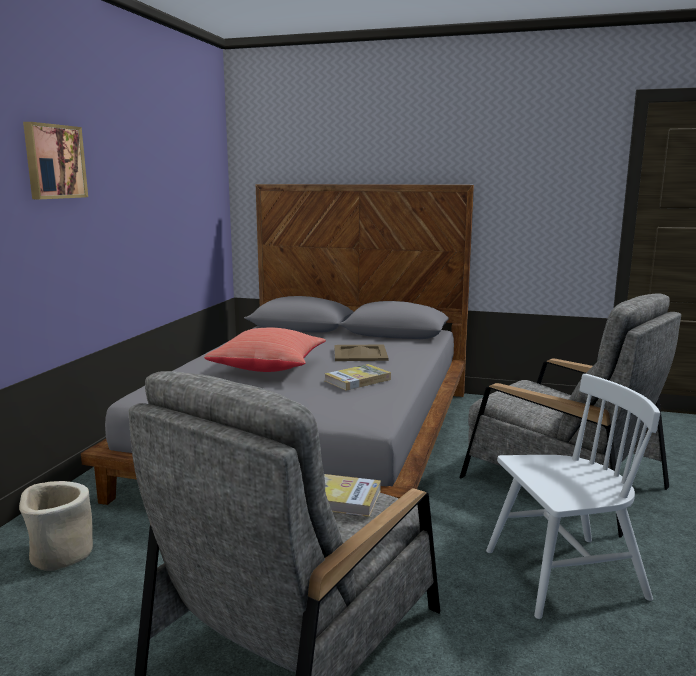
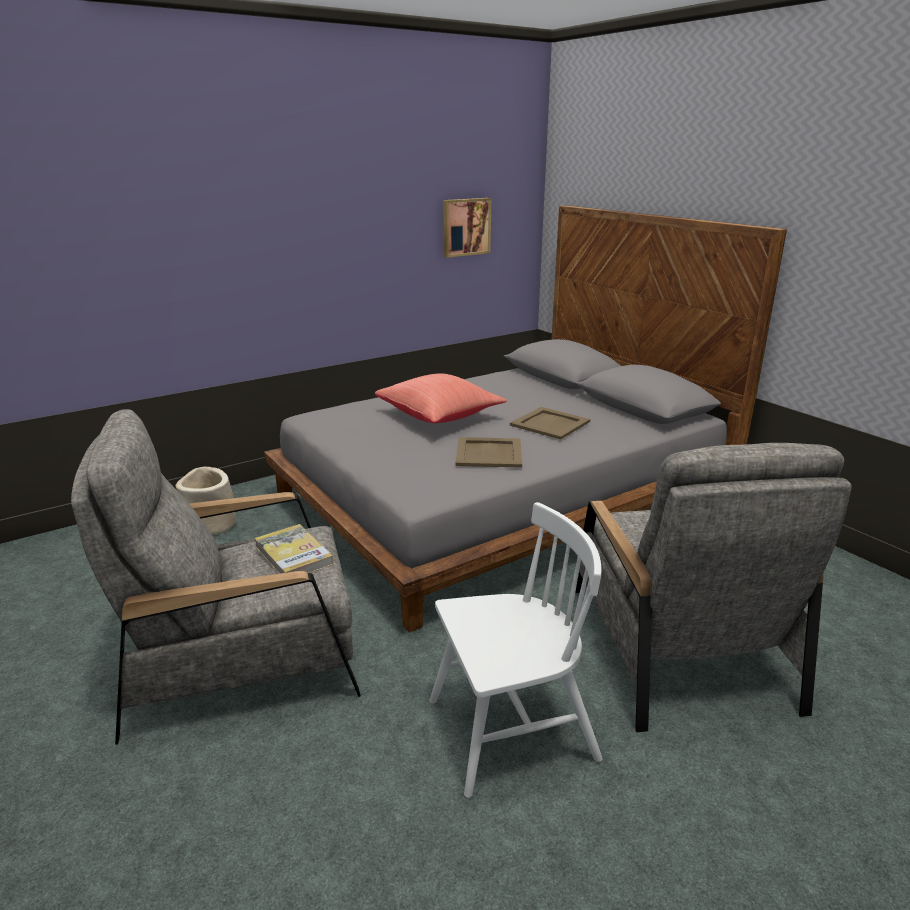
camera: 40 degrees right, 10 degrees up
(54, 161) = (279, 195): picture -> picture (465, 227)
(357, 380) = (488, 452): book -> beige tray
(564, 575) = (510, 730): white chair -> white chair turned 45 degrees counterclockwise

